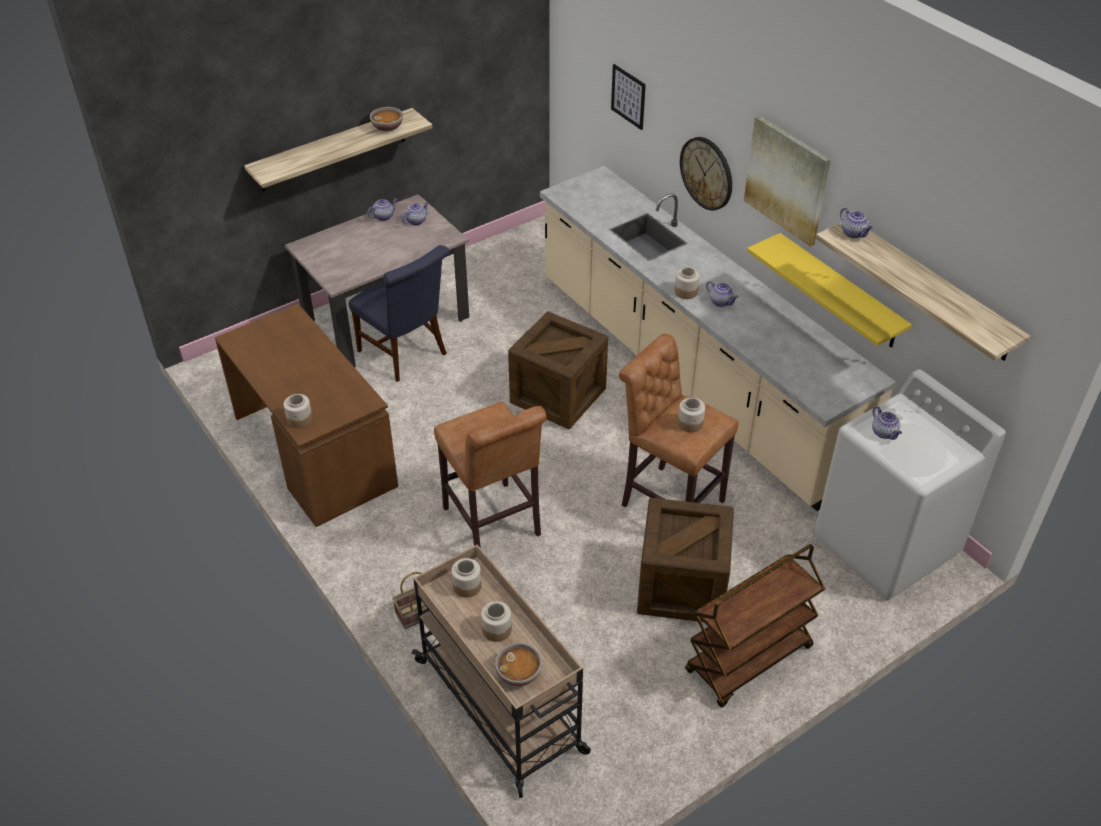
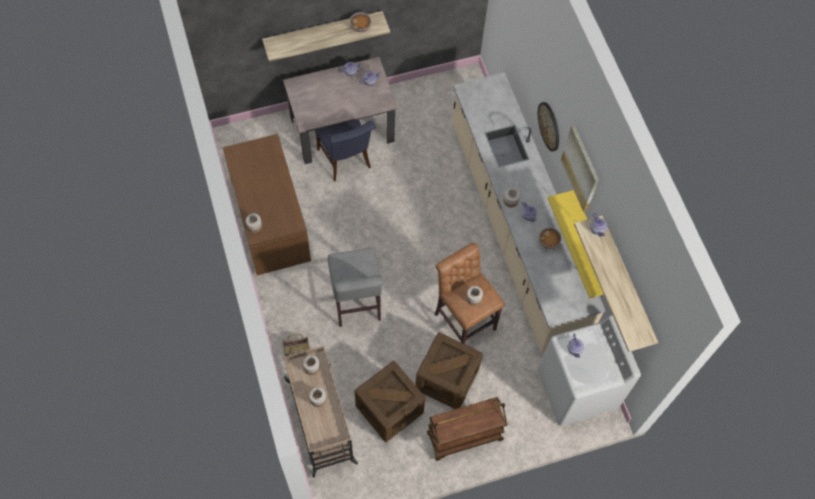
camera: 15 degrees right, 20 degrees up
(494, 525) = (356, 305): brown stool -> grey stool
(519, 673) = (320, 429): bowl -> bowl (548, 242)
(558, 396) = (427, 221): crate -> crate (389, 409)
(628, 96) = (522, 48): picture -> none

